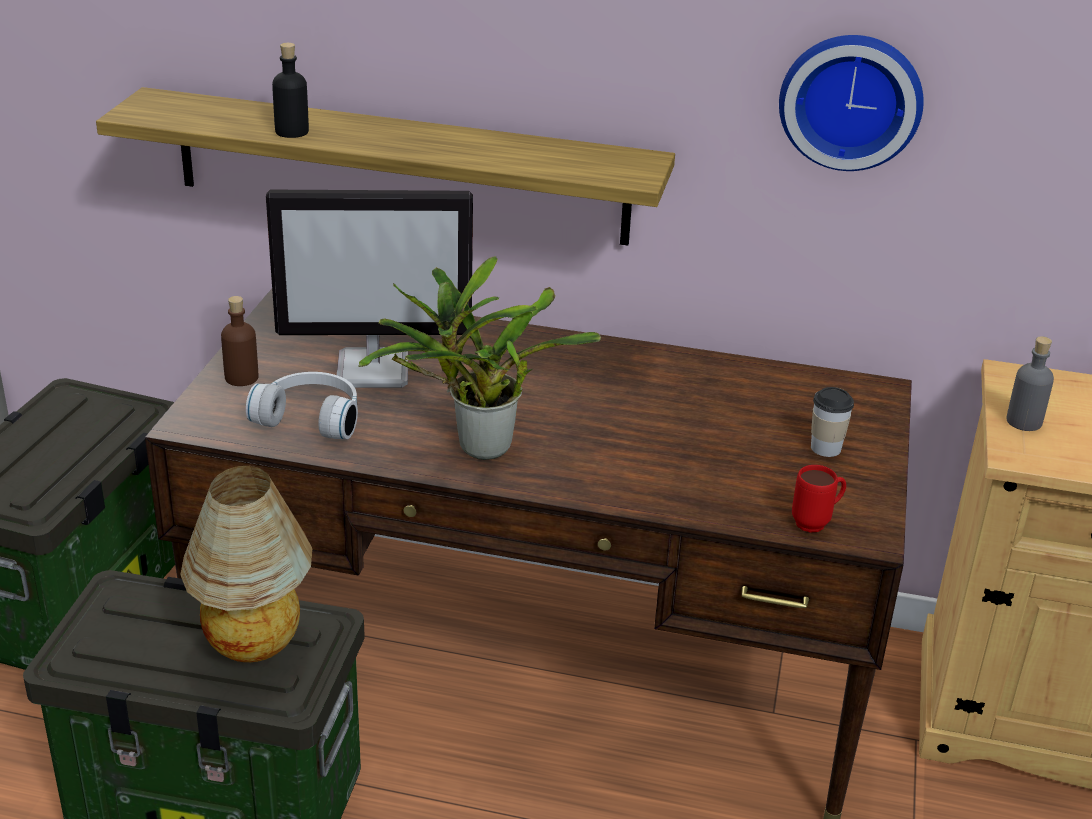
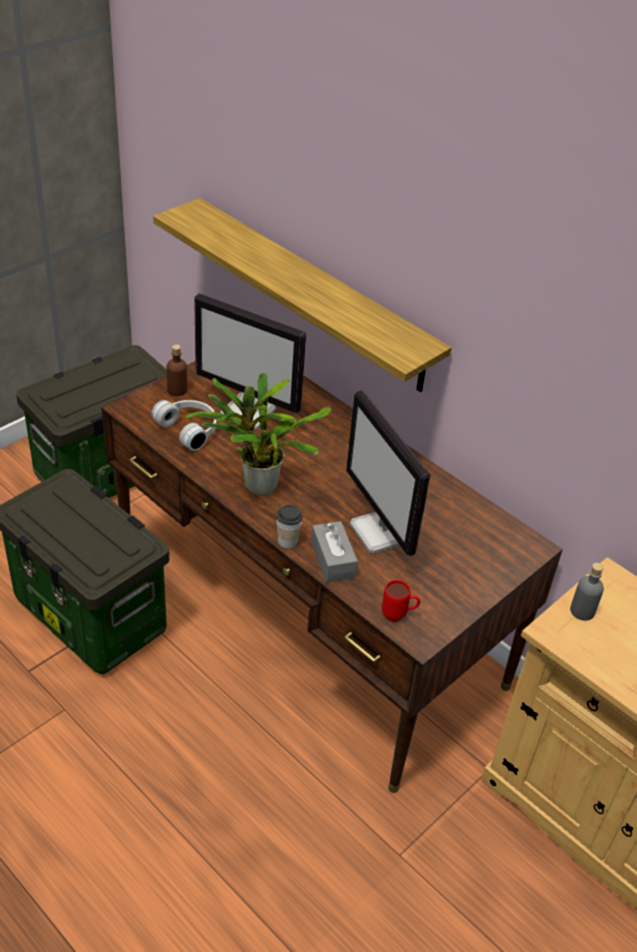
camera: 30 degrees right, 10 degrees up
(254, 647) = (101, 544): table lamp -> none
(292, 131) = (245, 256): black bottle -> none
(670, 495) = (332, 560): none -> grey tissue box
(694, 441) = (381, 532): none -> monitor
(825, 448) = (455, 571): cup -> cup (287, 541)
(851, 99) = (552, 356): wall clock -> none

